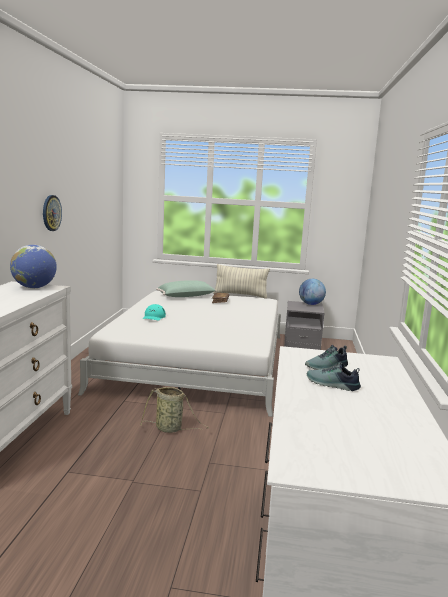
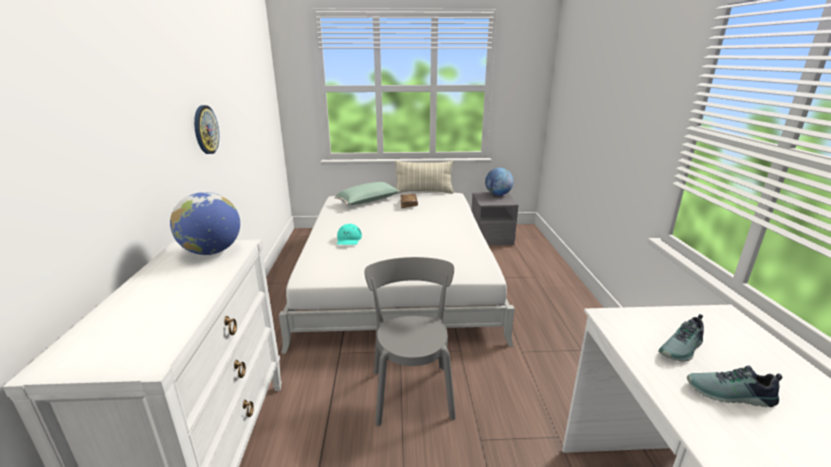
camera: 10 degrees left, 10 degrees up
(170, 429) = (412, 390): basket -> grey chair

